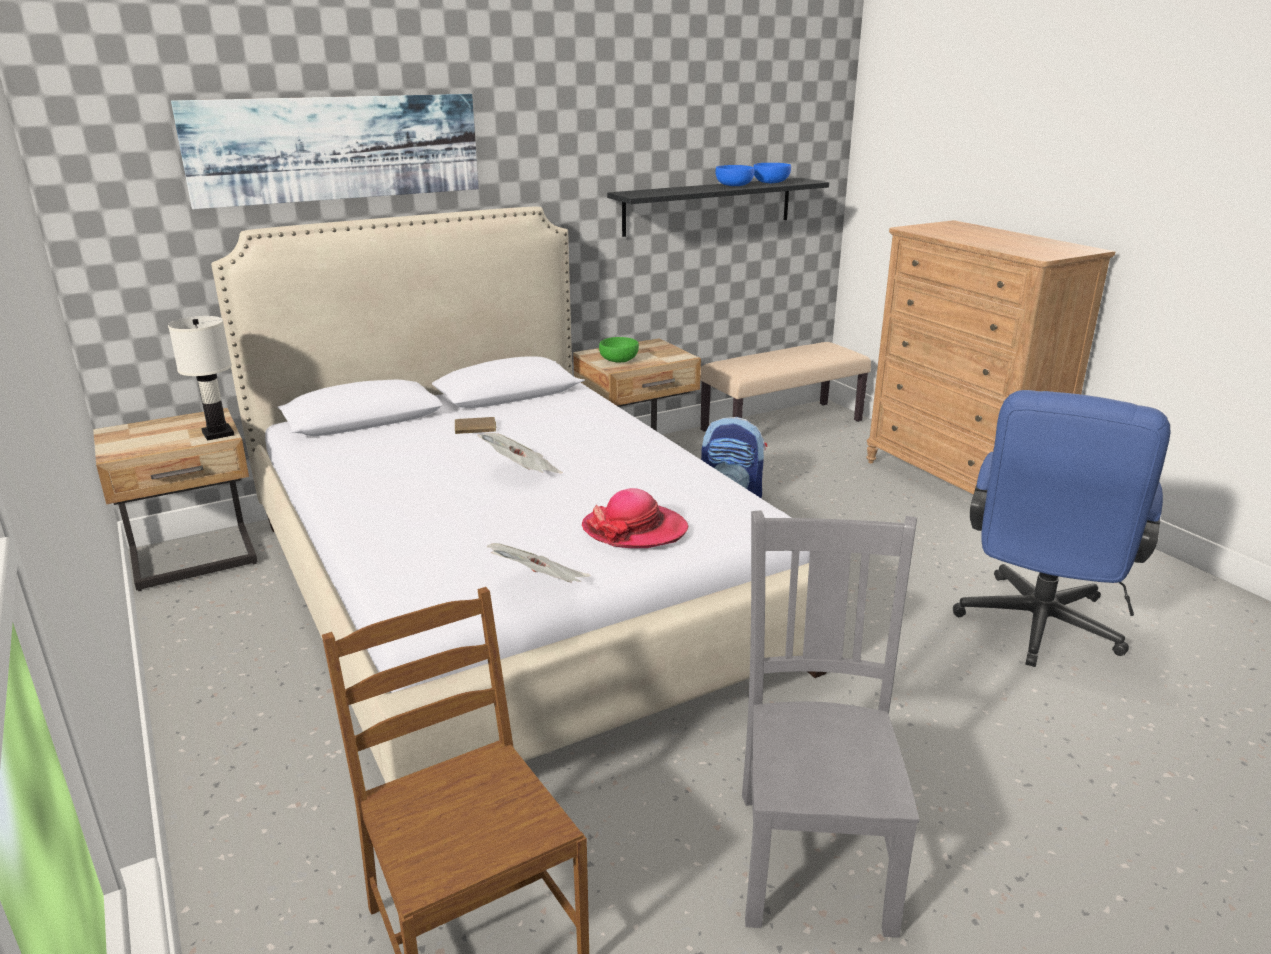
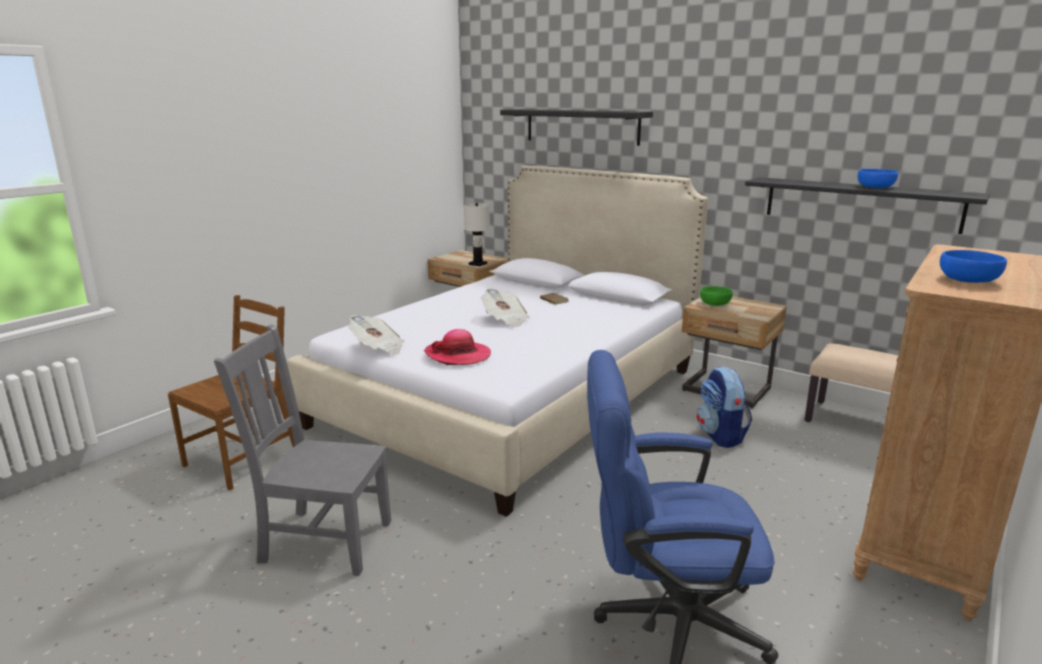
camera: 65 degrees right, 5 degrees down
(337, 148) = (582, 126): picture -> black shelf
(771, 182) = (925, 191): blue bowl -> blue bowl (969, 280)
(813, 854) = (322, 540): grey chair -> grey chair turned 150 degrees counterclockwise

